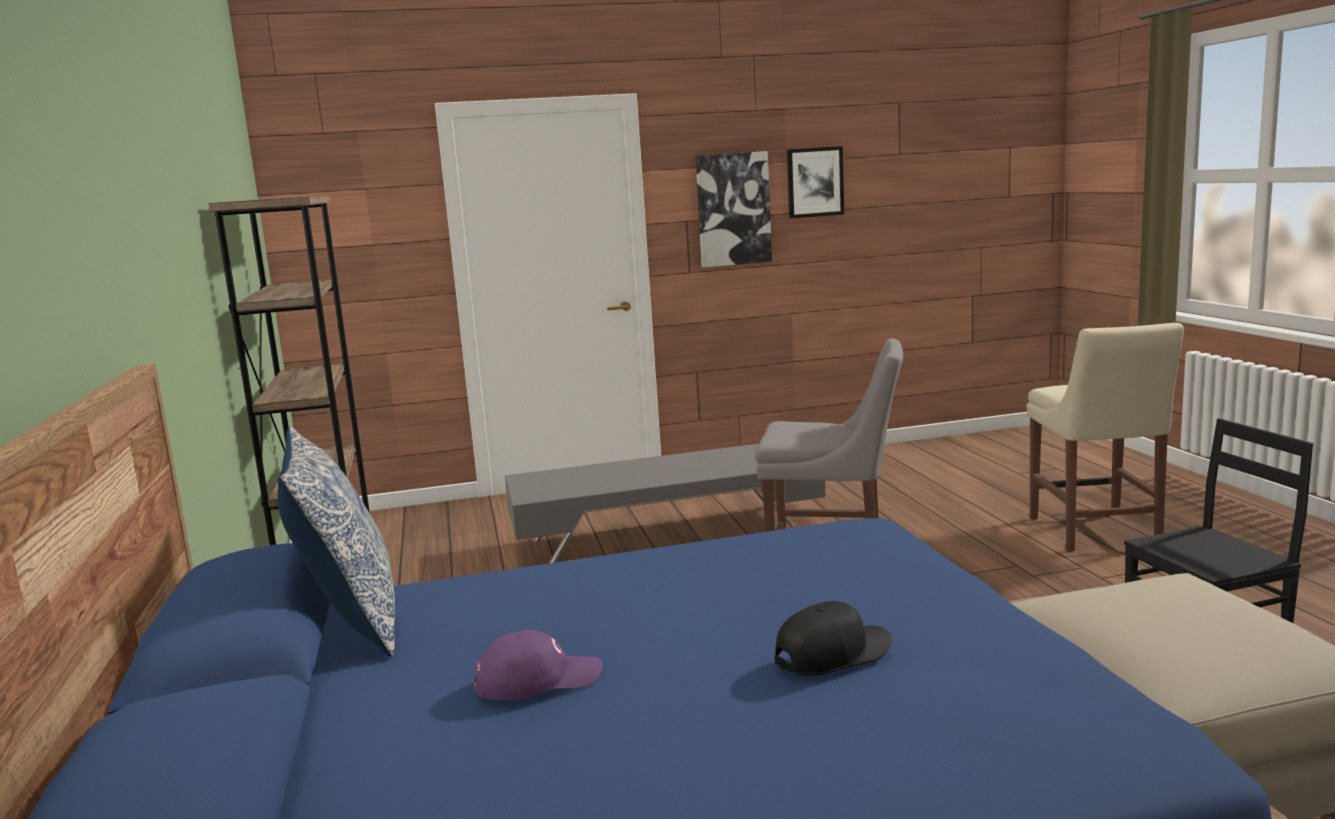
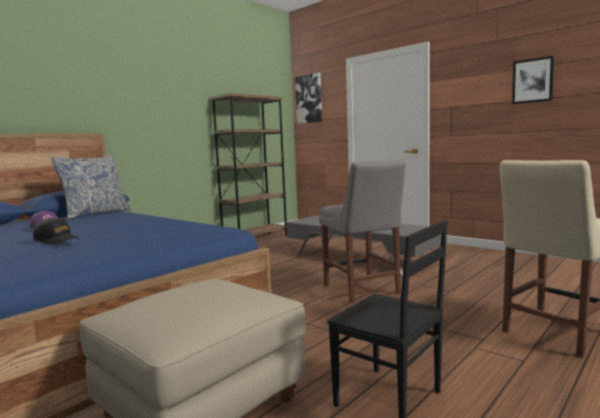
camera: 55 degrees right, 5 degrees down
(733, 209) = (477, 100): picture -> picture (309, 99)

